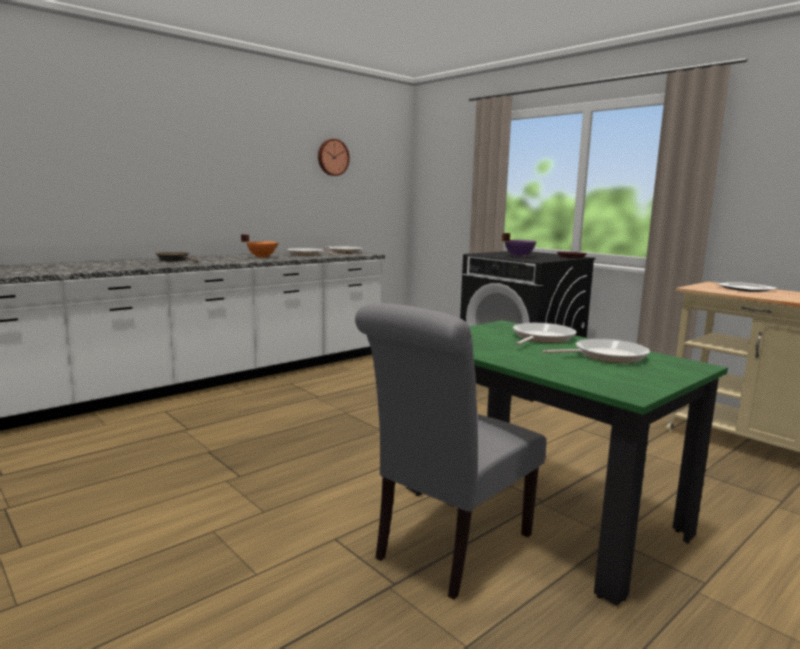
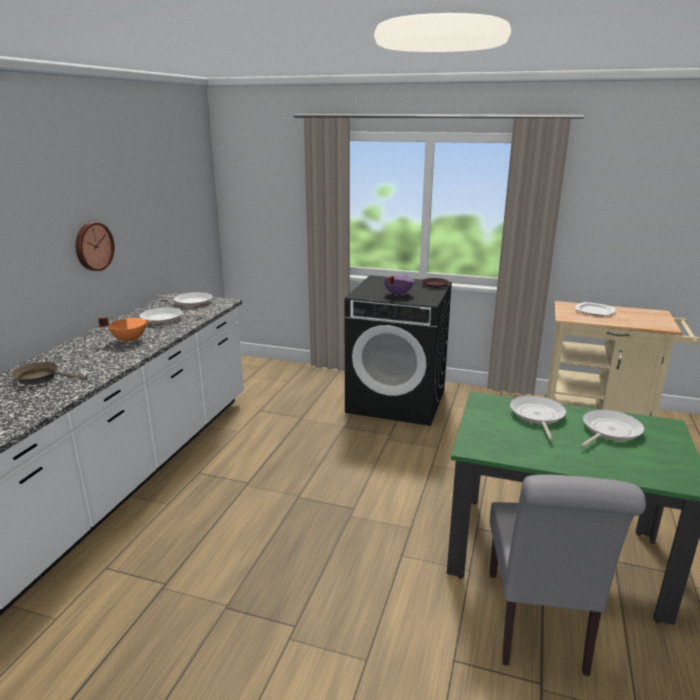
camera: 30 degrees left, 10 degrees up
(332, 157) = (149, 189): wall clock -> wall clock (93, 246)

